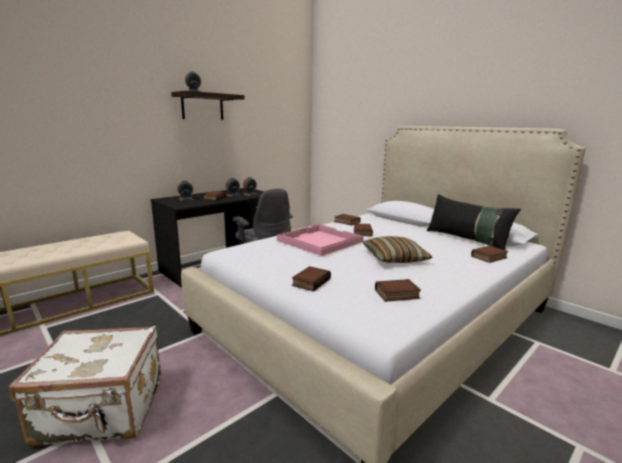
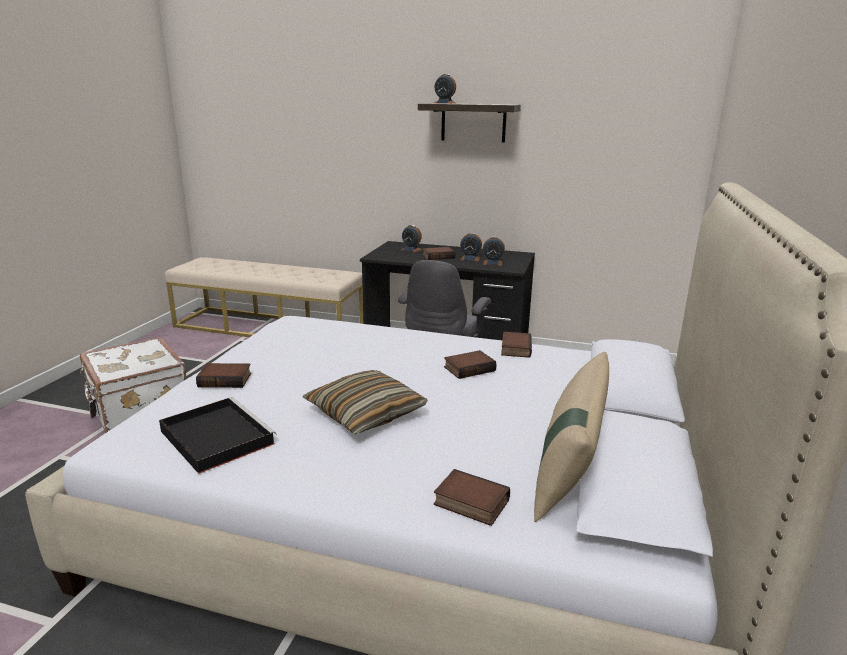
camera: 60 degrees right, 5 degrees up
(319, 241) = (378, 350): pink tray -> none
(396, 294) = (215, 437): book -> black tray
(466, 240) = (569, 468): black pillow -> beige pillow

